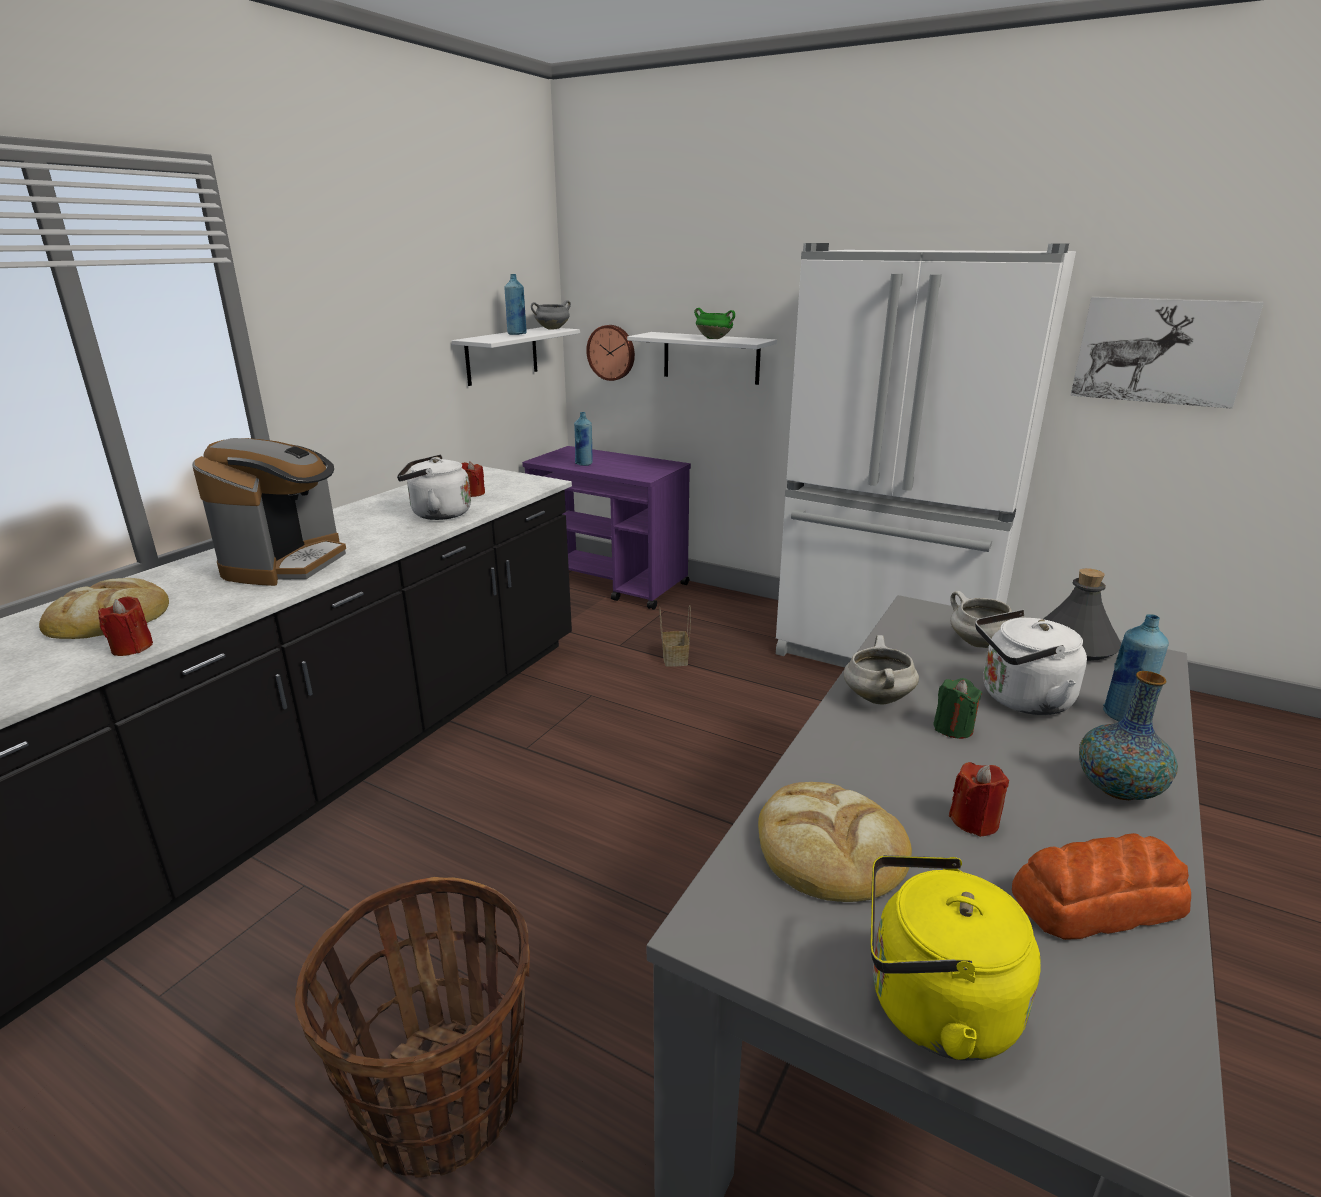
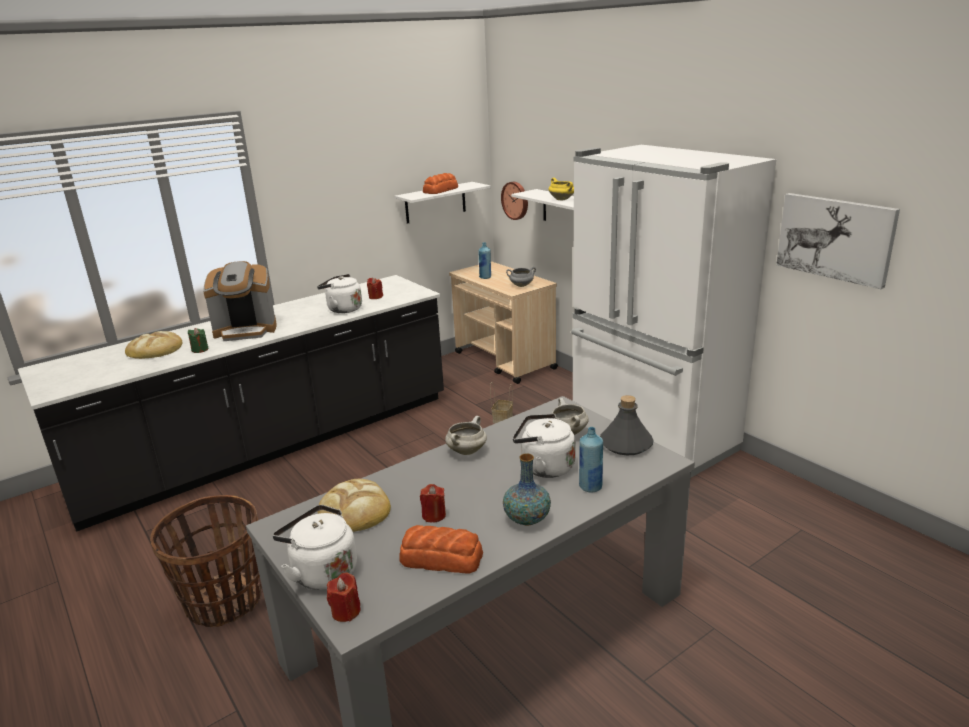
camera: 25 degrees right, 0 degrees up
(132, 647) = (152, 366): red candle -> red candle (346, 611)
(287, 563) = (246, 330): coffee machine -> coffee machine turned 45 degrees clockwise
(517, 334) = (441, 190): blue bottle -> bread
(552, 329) = (472, 184): grey cooking pot -> grey cooking pot (521, 286)
(611, 583) = (505, 361): purple cart -> beige cart
(714, 338) = (562, 199): green cooking pot -> yellow cooking pot
(932, 1006) = (321, 571): yellow kettle -> white kettle
(953, 728) = (485, 473): green candle -> green candle (200, 349)

